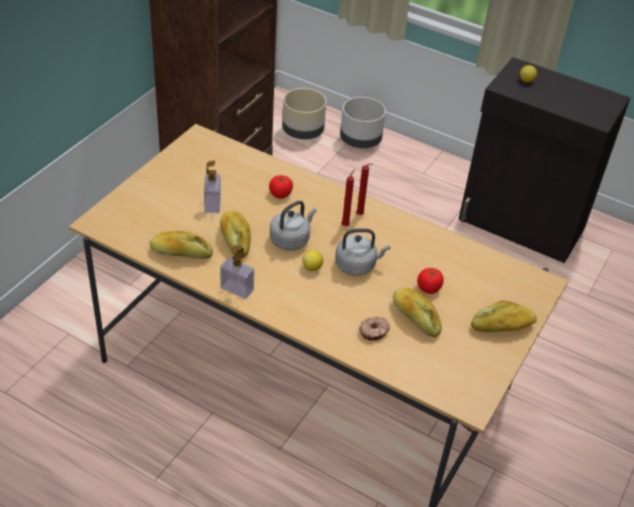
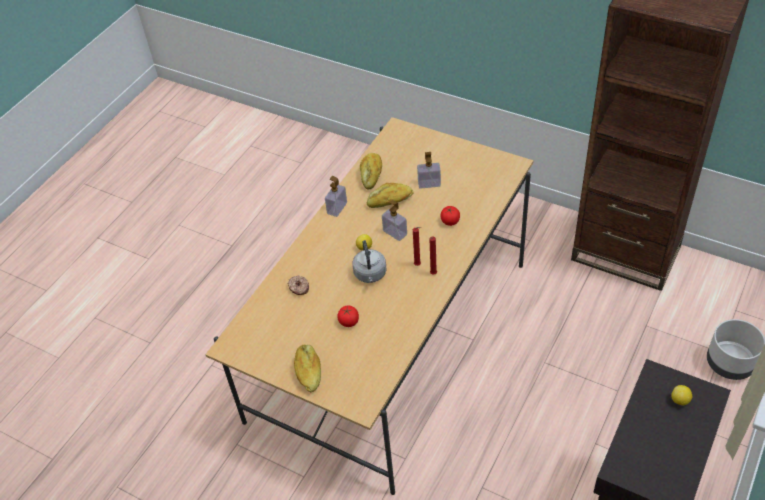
camera: 95 degrees right, 5 degrees up
(291, 239) = (395, 233): grey kettle -> soap dispenser
(303, 131) = (722, 312): beige planter -> none
(415, 317) = (315, 313): bread -> none

